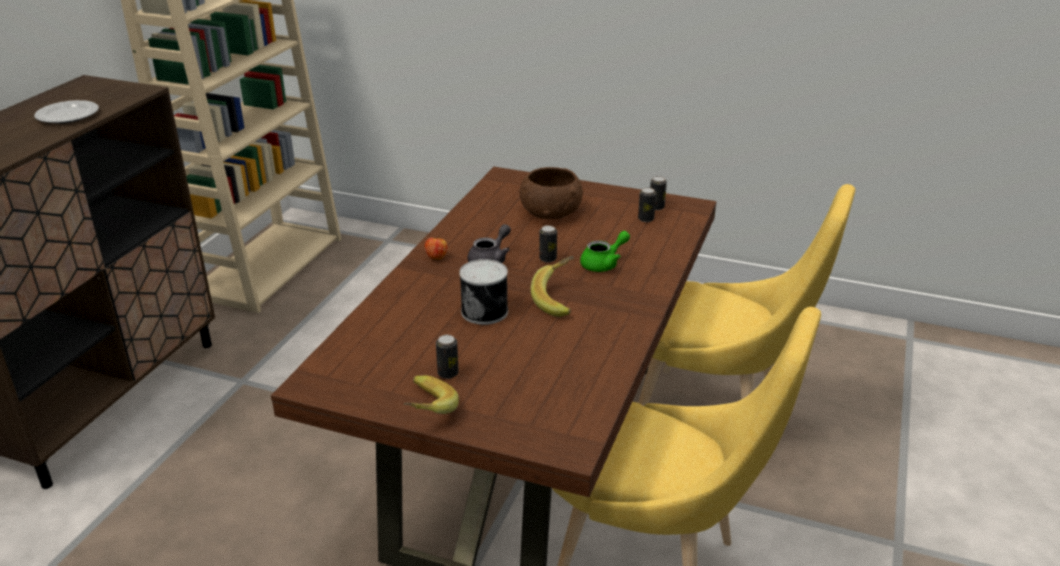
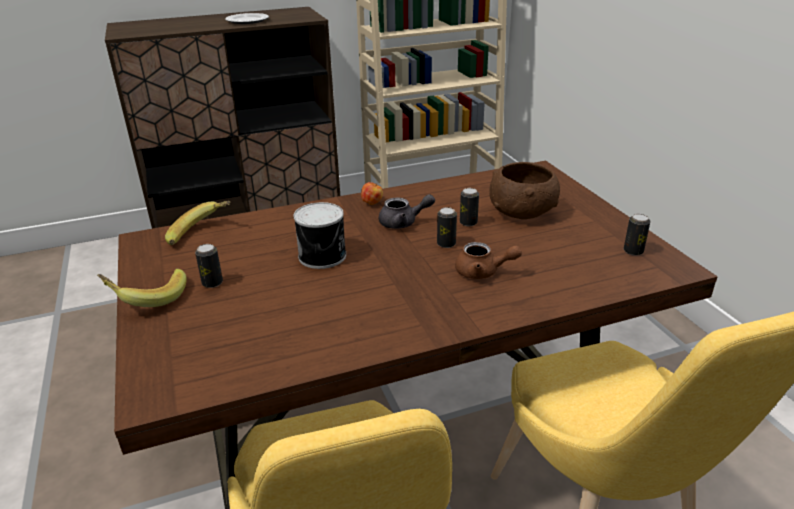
camera: 50 degrees right, 0 degrees up
(560, 299) = (389, 279): banana -> banana (202, 235)
(604, 264) = (483, 272): green teapot -> brown teapot
(646, 219) = (600, 256): can -> can (468, 222)

